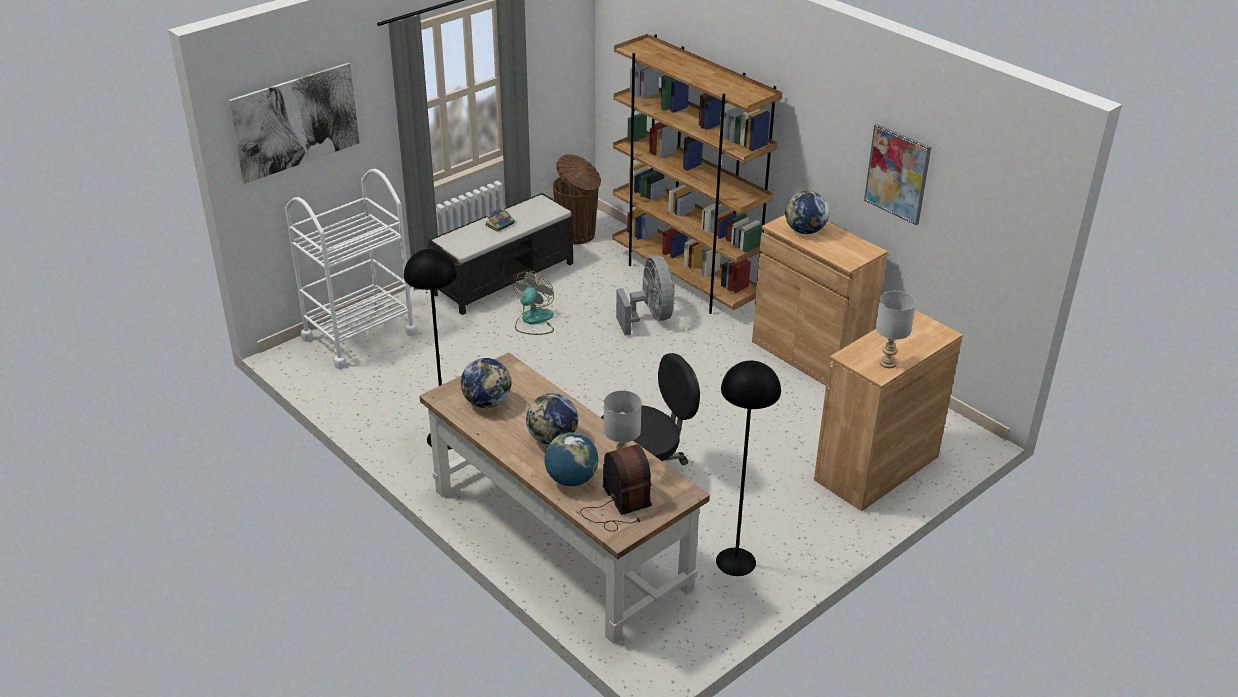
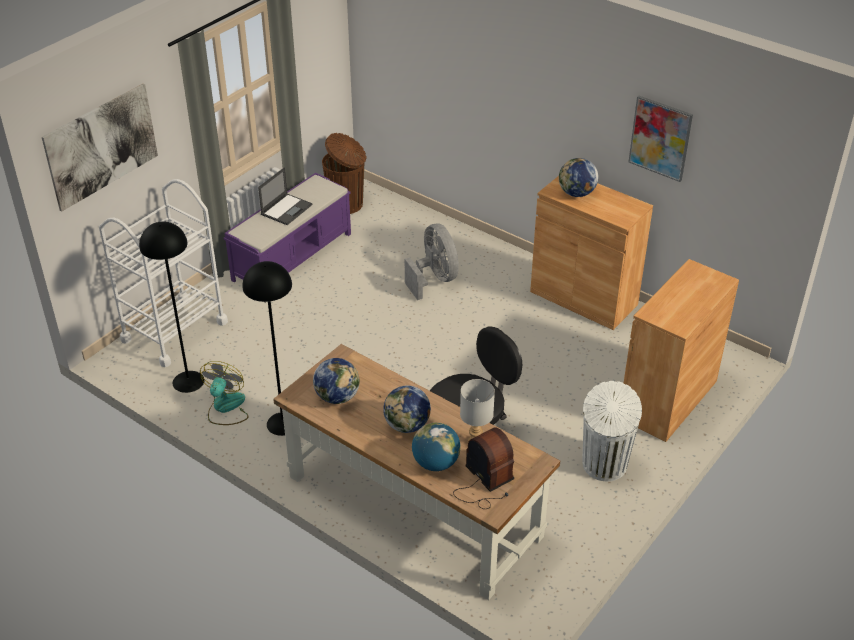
camera: 10 degrees left, 5 degrees up
(500, 224) = (286, 209): book -> laptop
(505, 278) = (293, 256): black bench -> purple bench
(533, 321) = (331, 296): fan -> fan (226, 408)
(686, 280) = (456, 238): brown bookcase -> none
(735, 562) = (572, 506): black floor lamp -> black floor lamp (188, 381)
(783, 526) = (604, 466): none -> white trash can
(888, 364) = (685, 316): grey table lamp -> none

